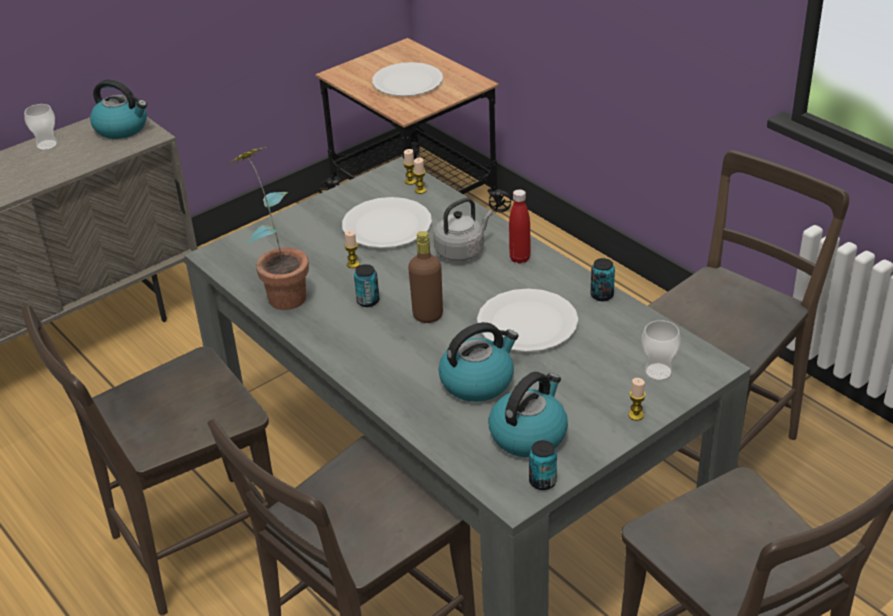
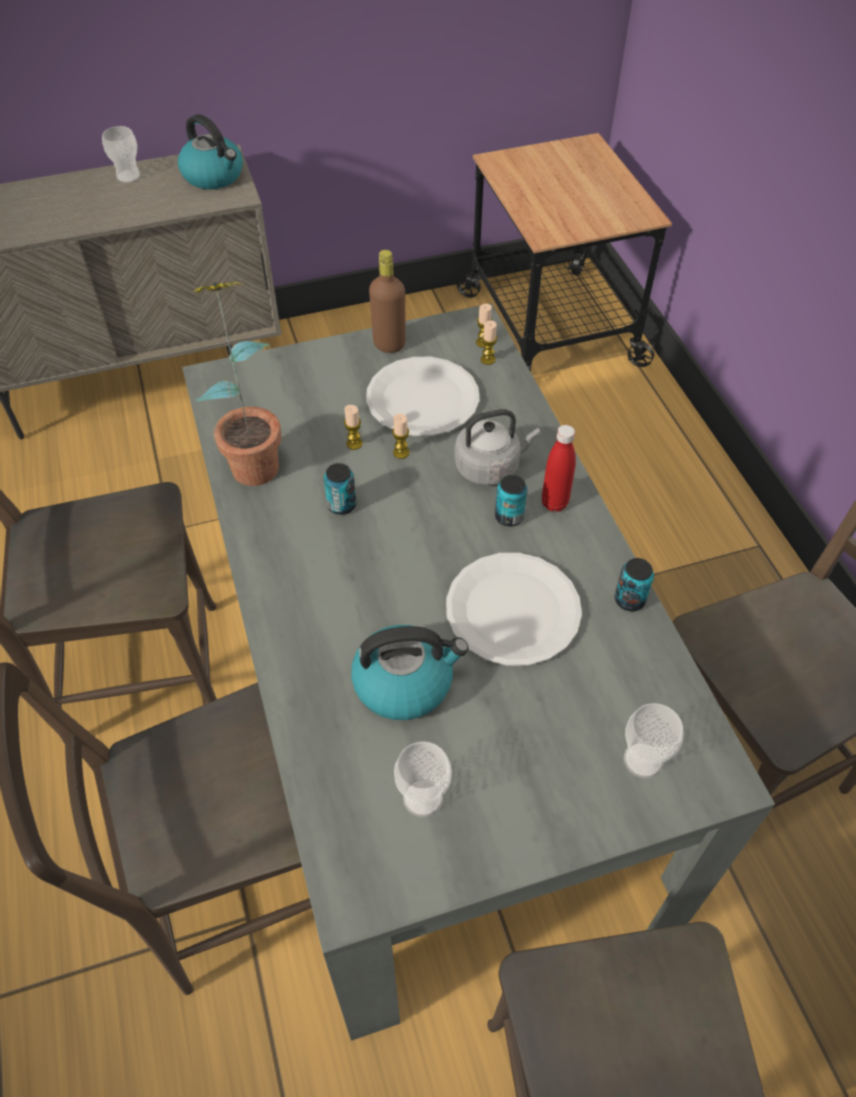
camera: 20 degrees right, 15 degrees up
(407, 82) = (568, 192): white plate -> none
(428, 316) = (399, 553): brown bottle -> brown bottle (389, 344)
(528, 434) = (423, 798): kettle -> cup
(542, 482) = (400, 888): can -> can (509, 517)
(636, 415) = (577, 824): candle -> candle (401, 452)

